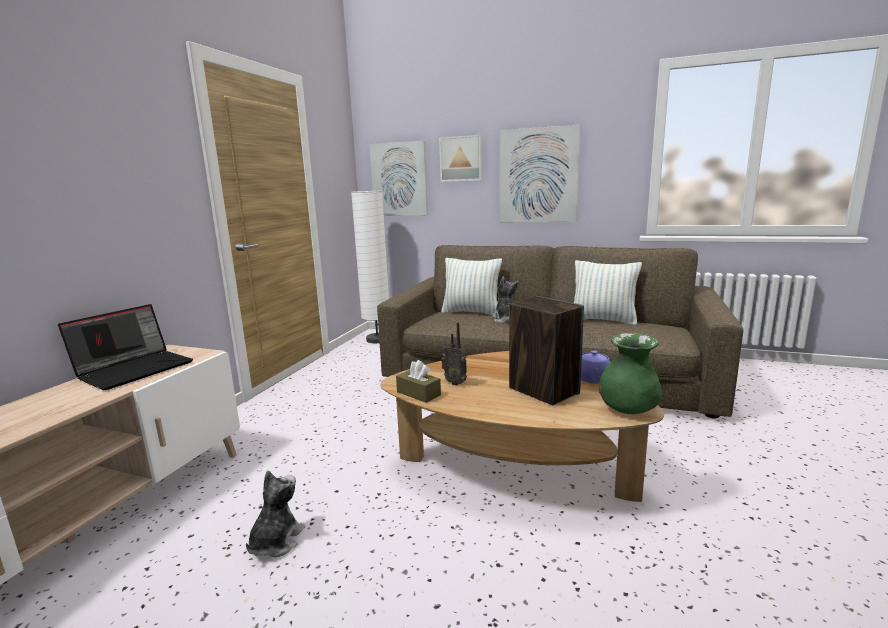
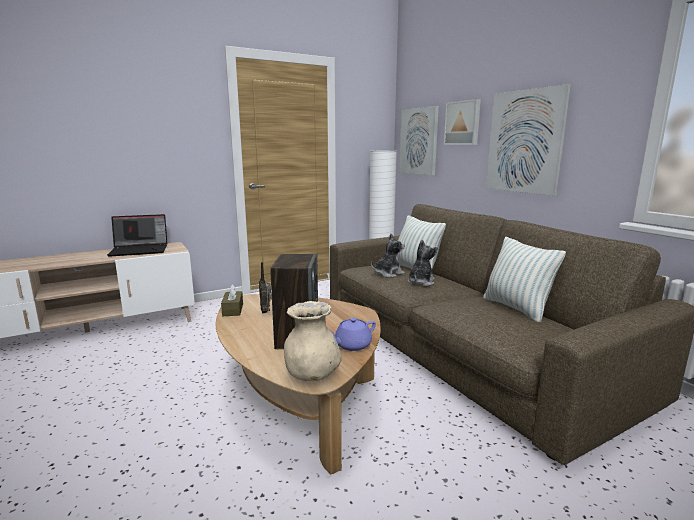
camera: 40 degrees right, 0 degrees up
(276, 541) = (131, 371): plush toy -> plush toy (388, 274)
(628, 409) = (312, 375): green vase -> beige vase

